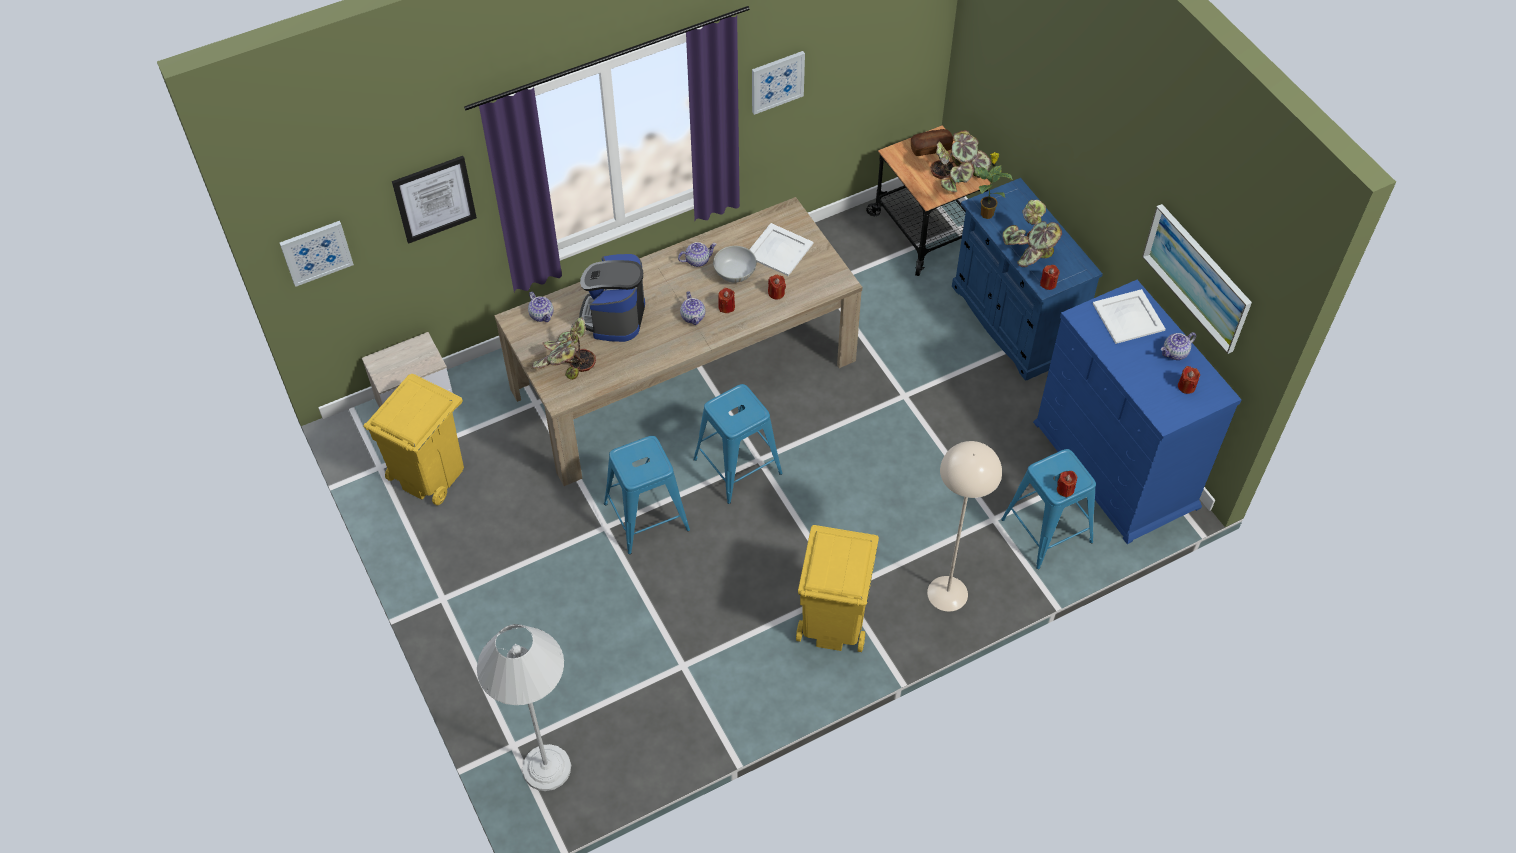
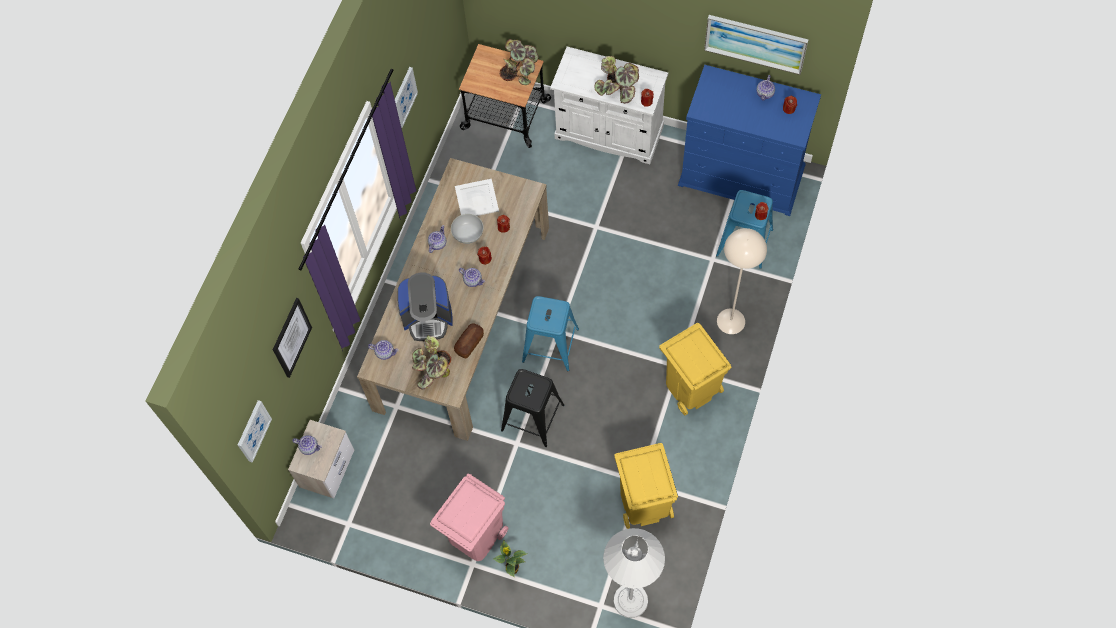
camera: 40 degrees left, 10 degrees up
(400, 354) = (309, 447): none -> teapot
(429, 474) = (382, 501): yellow trash can -> yellow trash can (643, 503)
(475, 576) = (476, 535): none -> pink trash can
(614, 316) = (428, 318): coffee machine -> coffee machine turned 60 degrees counterclockwise
(646, 516) = (532, 417): blue stool -> black stool
(931, 148) = (487, 64): bread -> bread (469, 343)
(986, 213) = (571, 83): potted plant -> potted plant (512, 569)
(1014, 321) = (609, 132): blue cabinet -> white cabinet
(1128, 317) = (722, 91): white tray -> none

